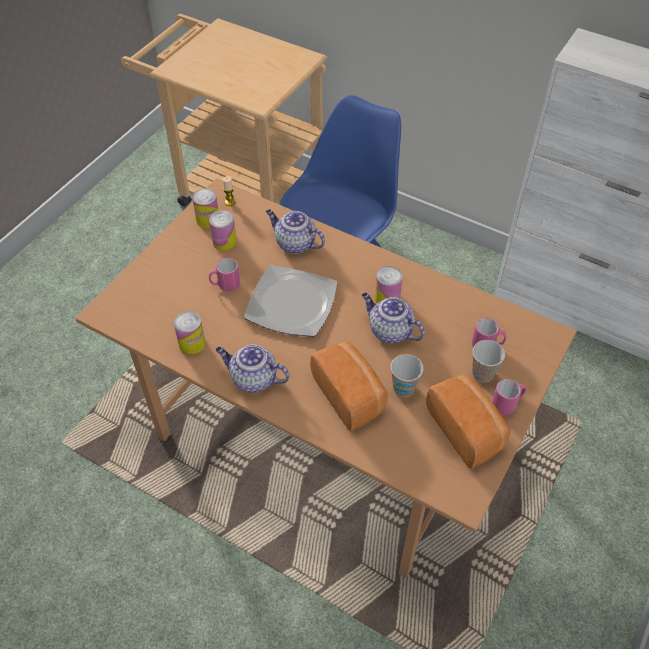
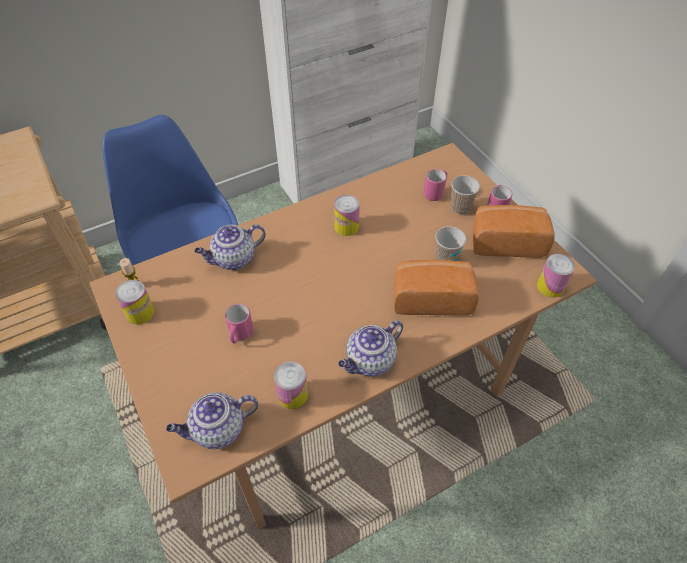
camera: 60 degrees left, 0 degrees up
(224, 242) = (183, 311): can -> can (550, 286)
(292, 304) = (304, 293): plate -> none
(389, 331) = (382, 241): teapot -> teapot (217, 430)

